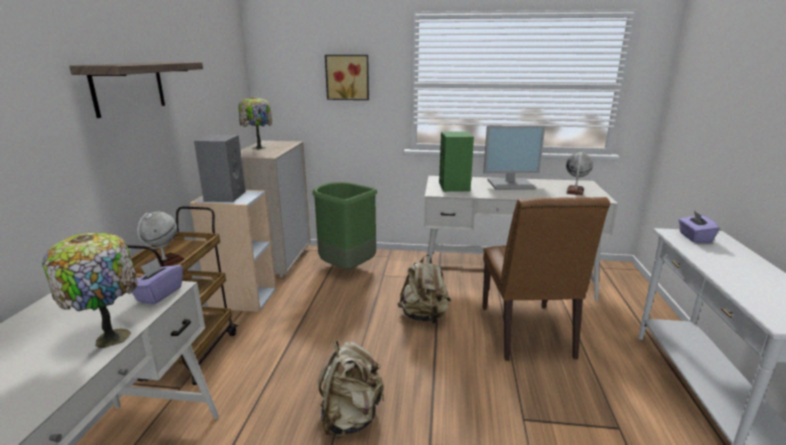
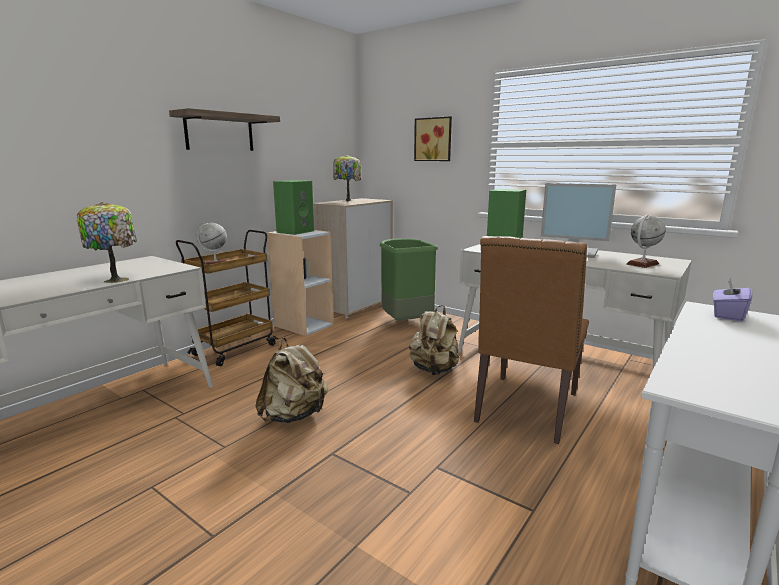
camera: 30 degrees right, 5 degrees down
(159, 294) = (171, 268): purple tissue box -> none
(224, 196) = (295, 231): grey speaker -> green speaker

